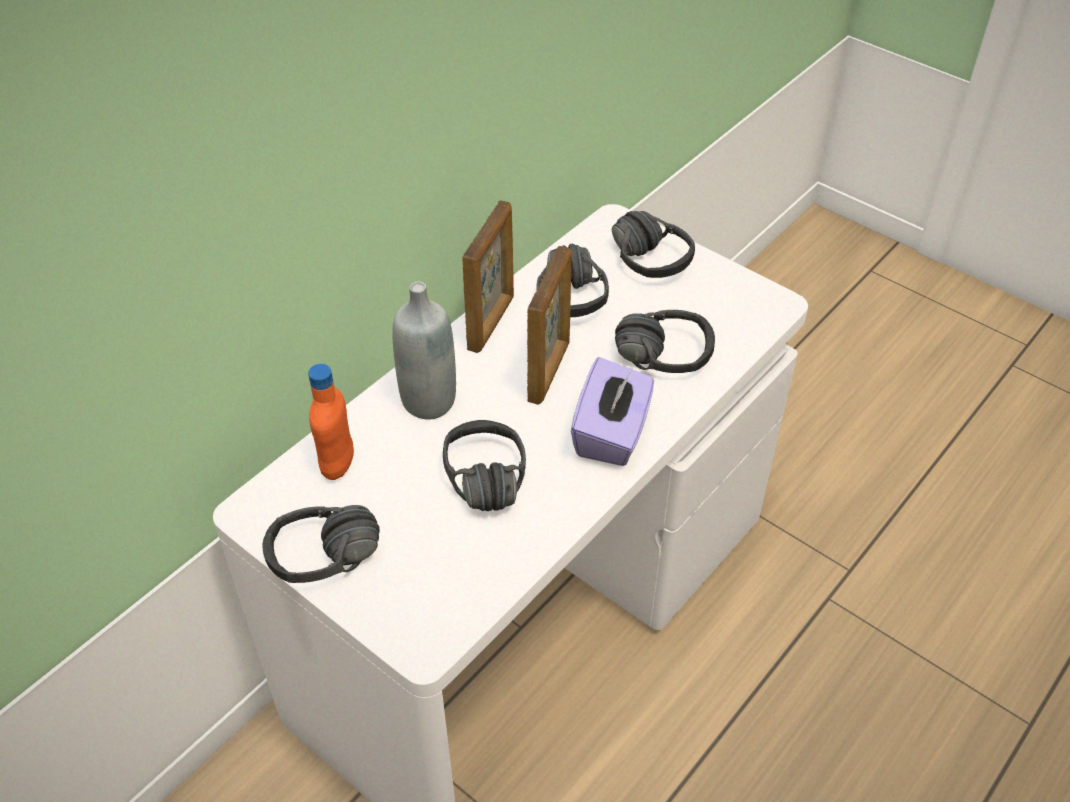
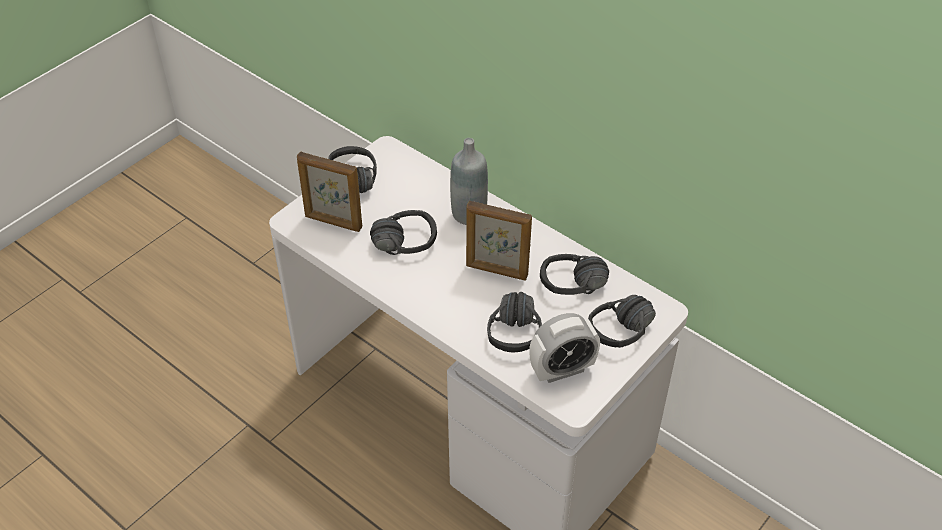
camera: 90 degrees right, 0 degrees up
(338, 464) = (419, 179): orange bottle -> none
(491, 323) = (543, 242): picture frame -> picture frame (333, 222)
(612, 434) = (439, 301): purple tissue box -> none
(721, 312) = (562, 370): none -> alarm clock

